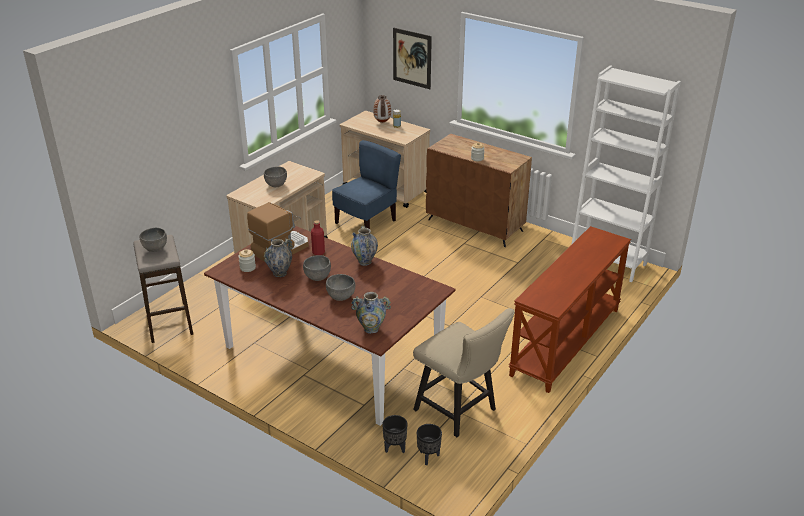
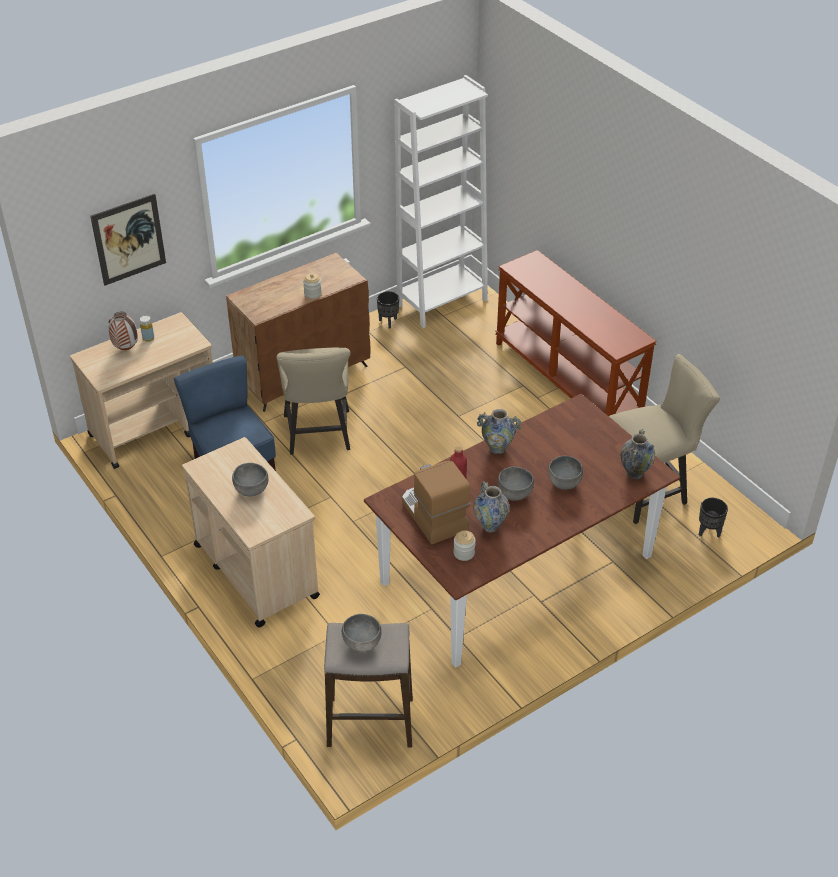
camera: 70 degrees left, 10 degrees up
(394, 448) = (688, 554): black planter -> black planter (388, 322)
(418, 245) = (318, 436): none -> beige chair

